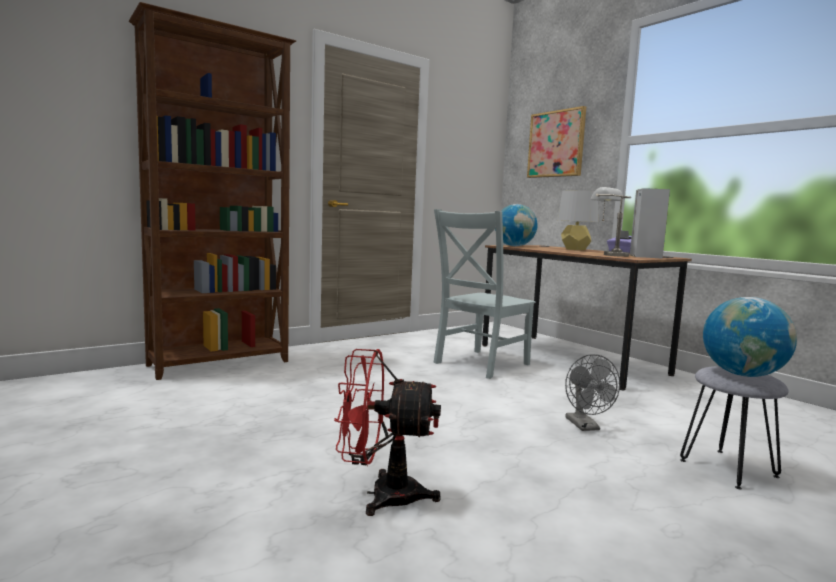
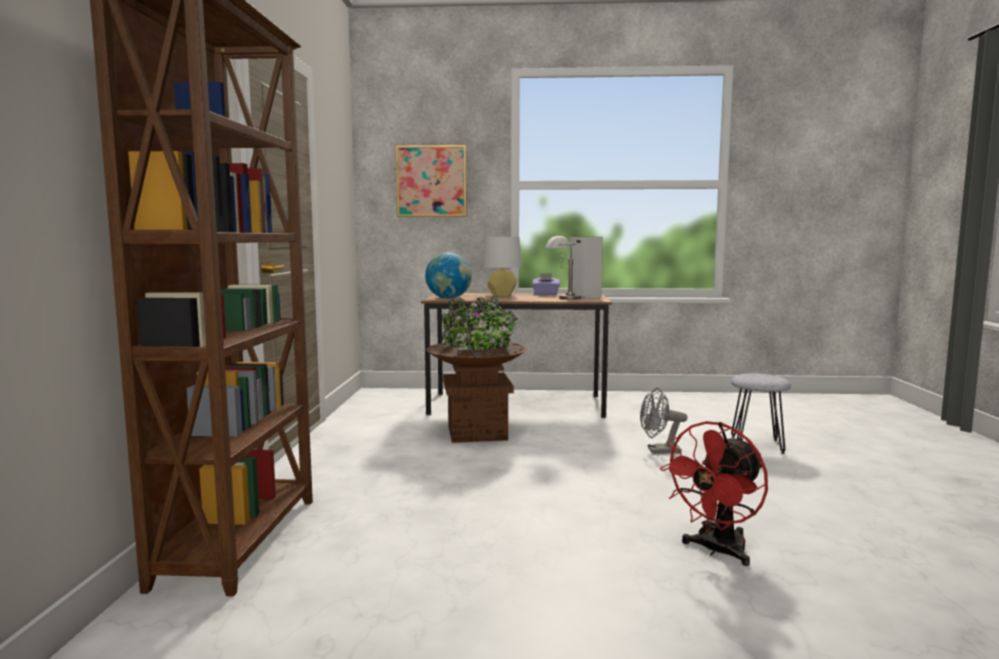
camera: 50 degrees left, 0 degrees up
(479, 364) = (476, 433): grey chair -> brown planter
(585, 426) = (659, 451): grey fan -> grey fan turned 150 degrees clockwise
(743, 375) = (764, 377): globe -> none

